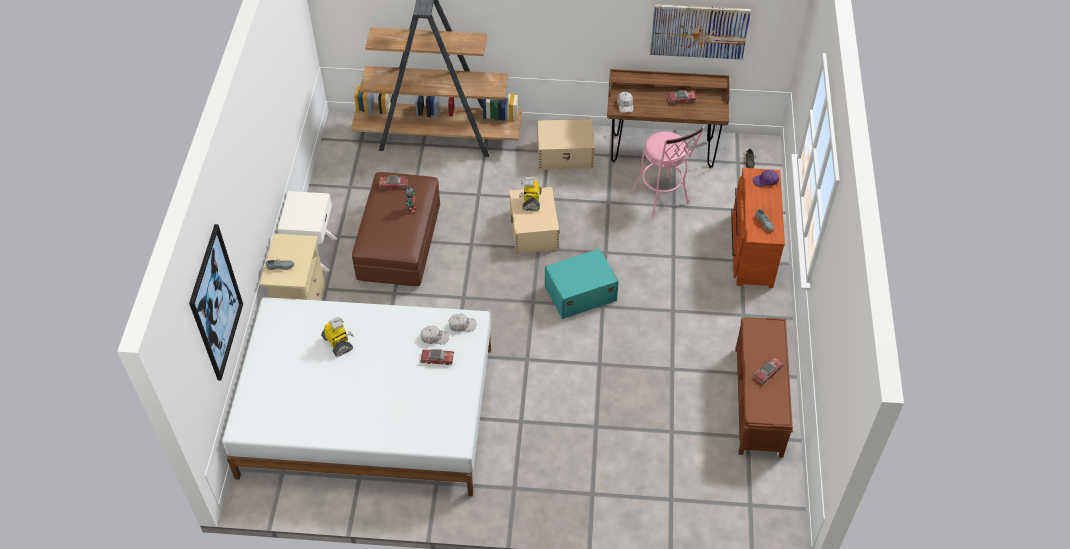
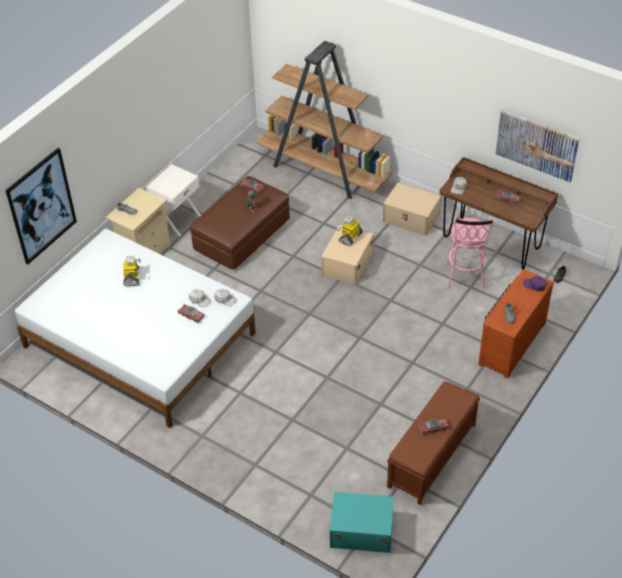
camera: 30 degrees right, 5 degrees down
(579, 293) = (349, 321): turquoise storage box -> turquoise storage box (361, 530)

